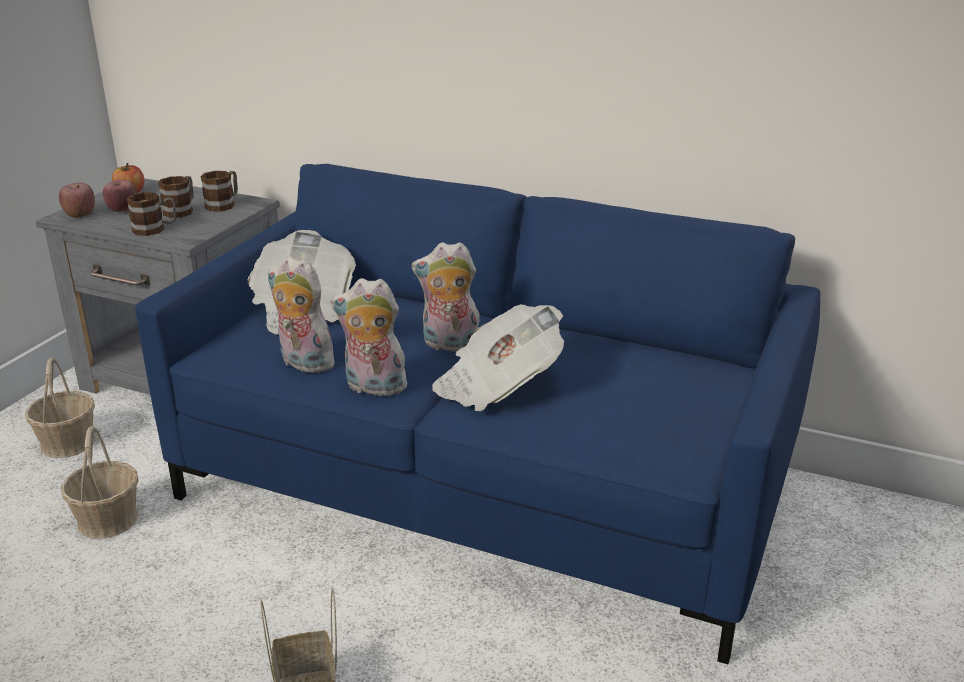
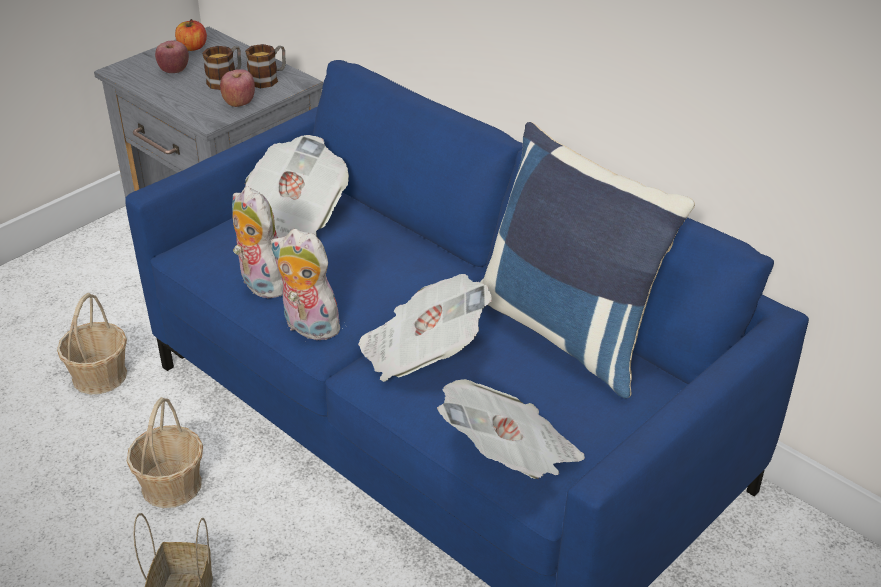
camera: 20 degrees right, 10 degrees up
(68, 443) = (99, 285): basket -> basket (172, 485)
(80, 214) = (134, 70): apple -> apple (239, 102)
(155, 229) = (190, 102): mug -> none
(449, 345) = (406, 292): plush toy -> none
(616, 346) = (568, 331): none -> blue pillow
(637, 444) = (510, 457): none -> newspaper

